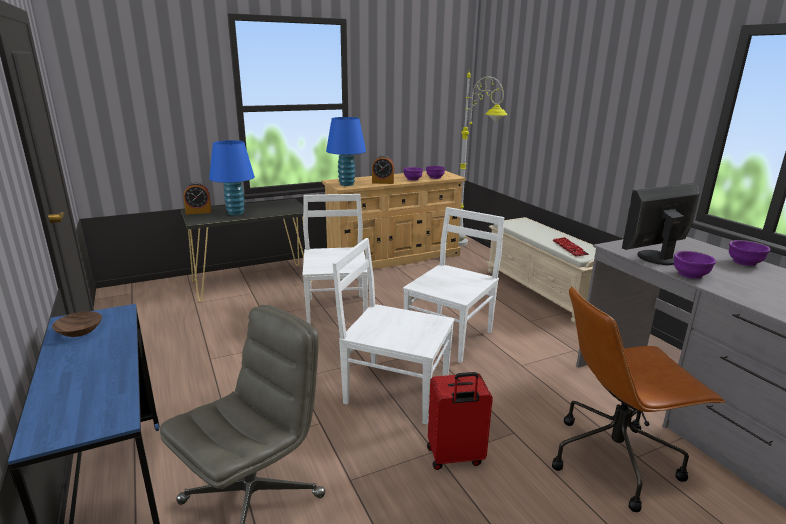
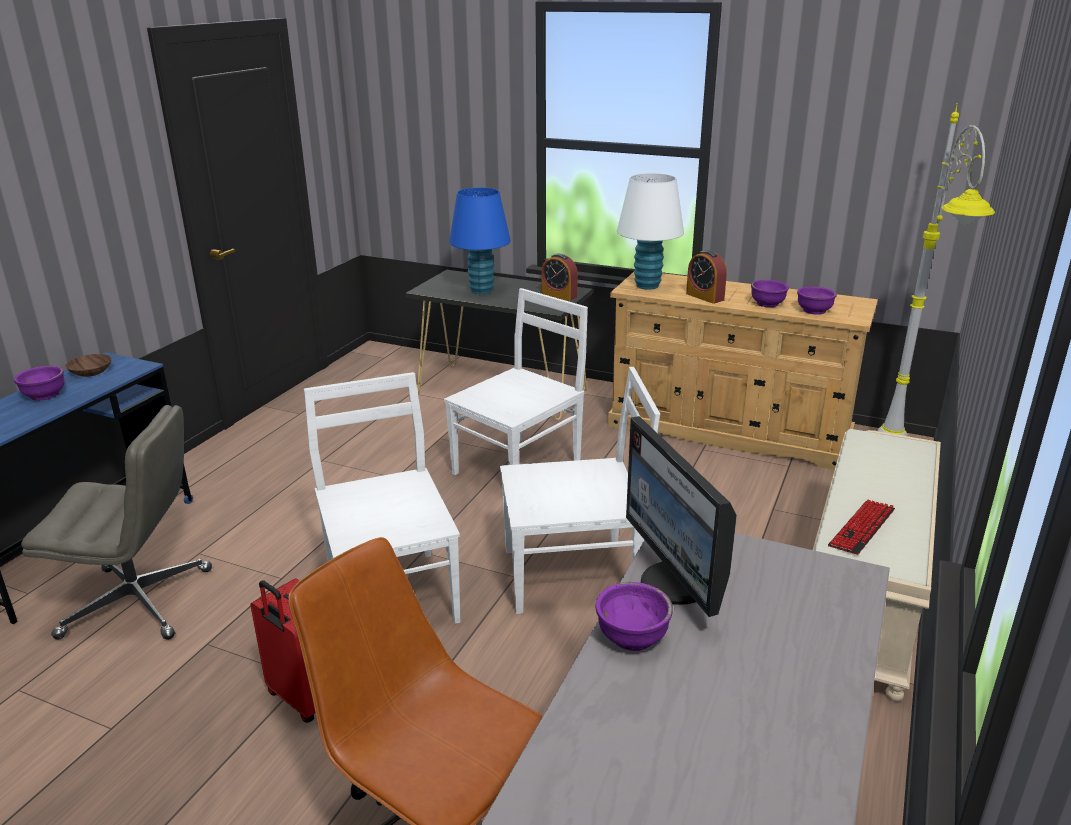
camera: 50 degrees right, 5 degrees up
(198, 212) = (452, 278): alarm clock -> alarm clock (559, 295)
(347, 184) = (647, 286): blue table lamp -> white table lamp
(654, 257) = (675, 584): monitor -> monitor turned 135 degrees counterclockwise
(745, 262) = (814, 689): purple bowl -> purple bowl (45, 395)

